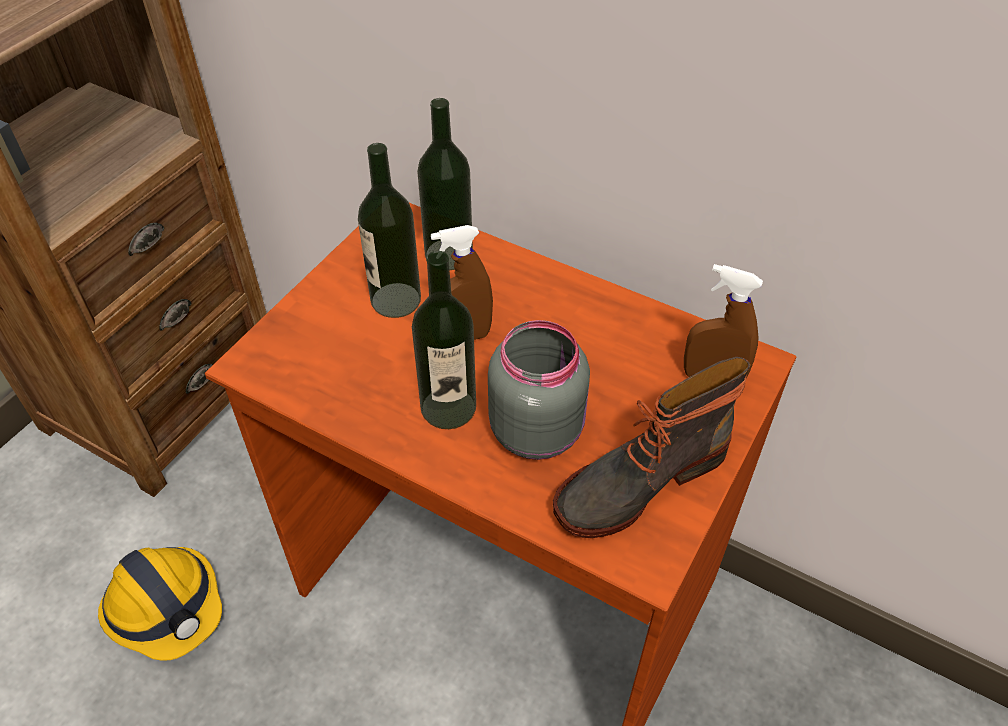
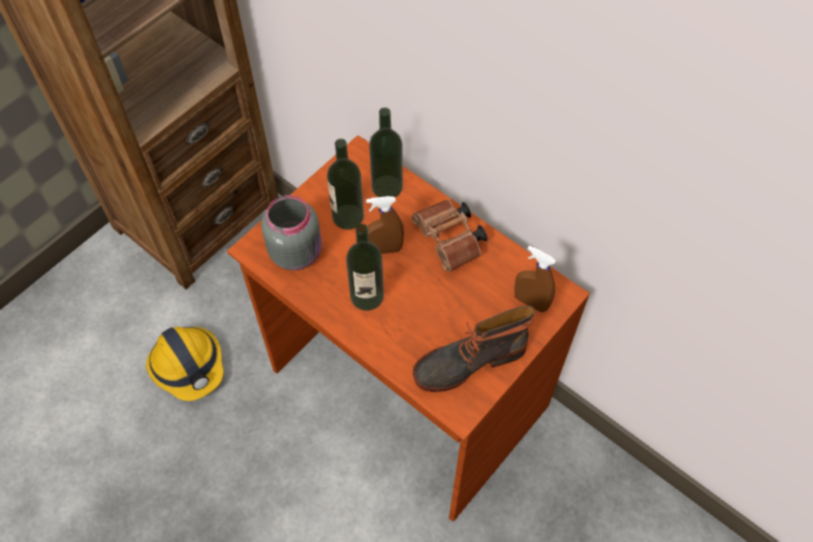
camera: 10 degrees right, 10 degrees up
(538, 429) = (417, 319): grey jar -> grey jar (297, 252)
(563, 314) = (450, 242): none -> brown binoculars

